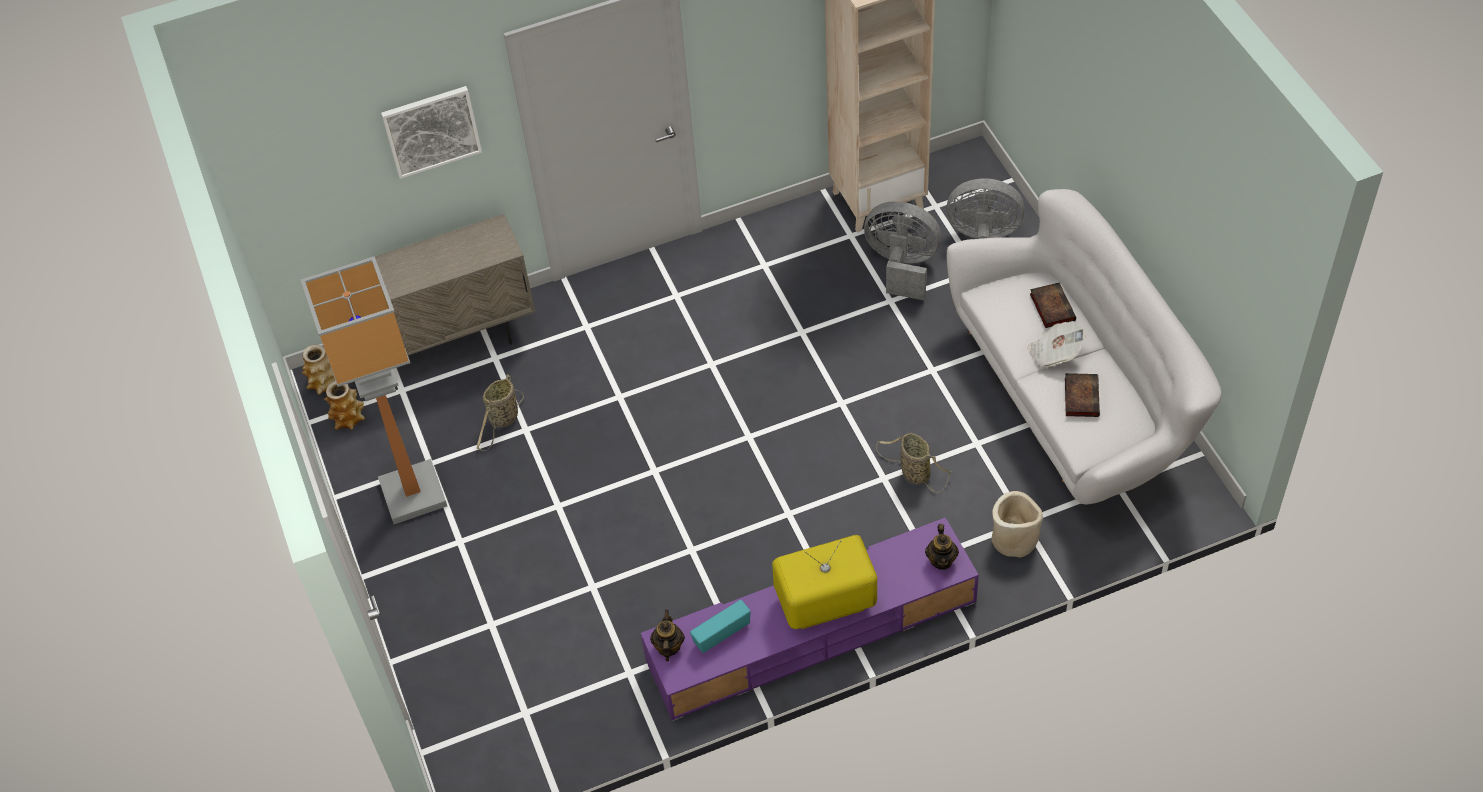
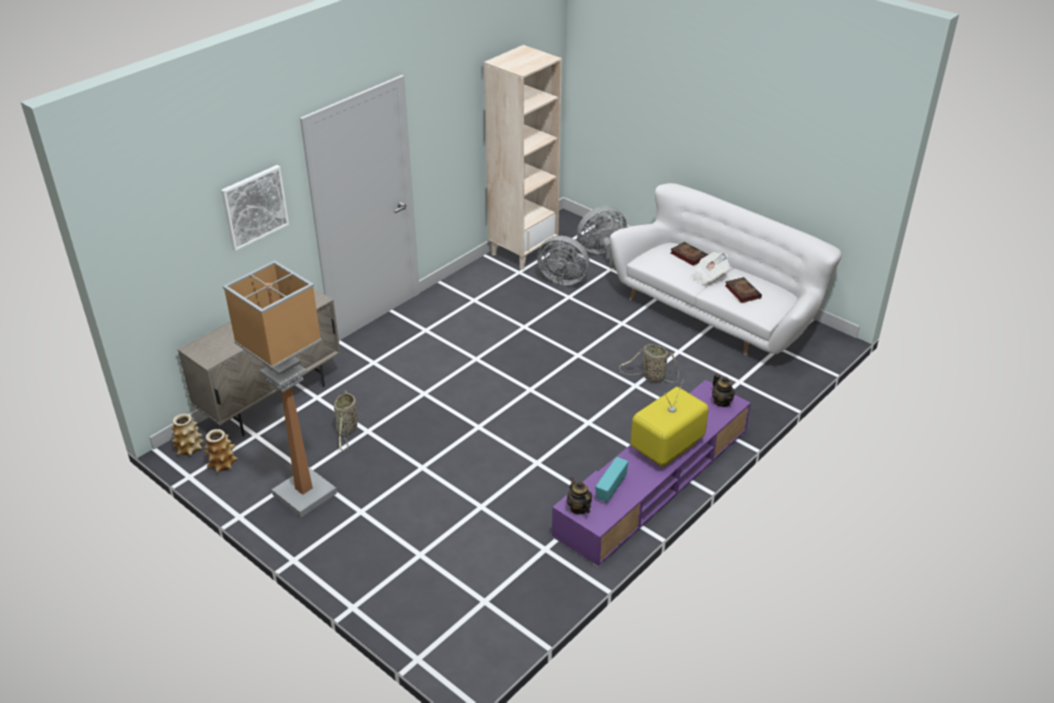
camera: 30 degrees left, 15 degrees down
(902, 266) = (563, 279): grey fan -> grey fan turned 150 degrees counterclockwise
(1014, 539) = (741, 392): beige planter -> none

